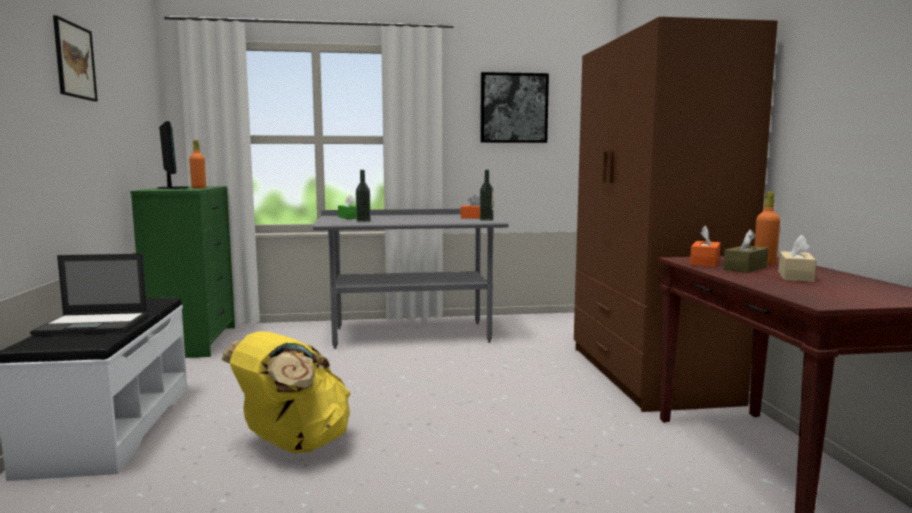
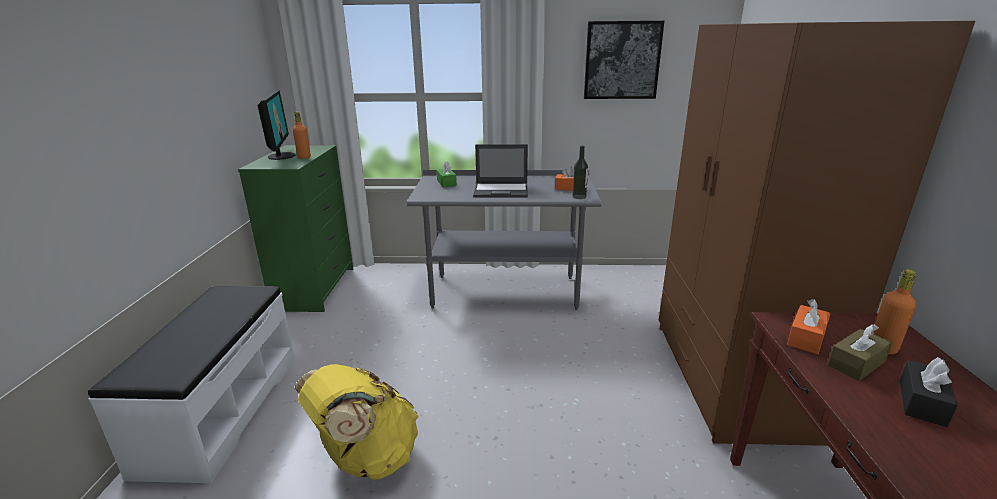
camera: 10 degrees right, 15 degrees up
(74, 61) = (152, 60): picture -> none
(94, 324) = (188, 339): laptop -> laptop (502, 191)
(363, 221) = (456, 196): bottle -> none
(795, 276) = (922, 402): beige tissue box -> black tissue box

